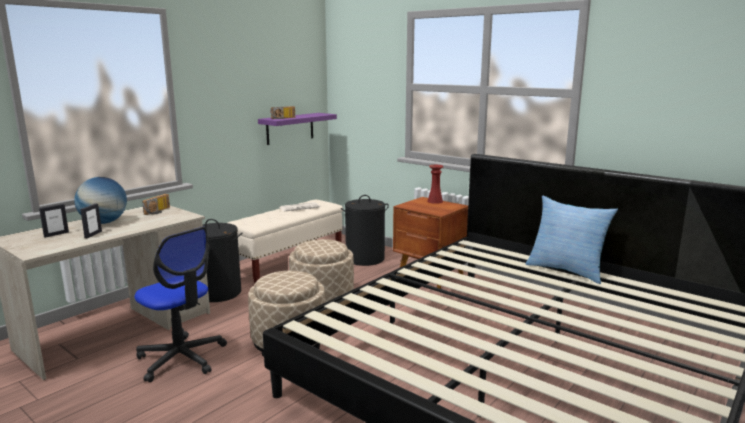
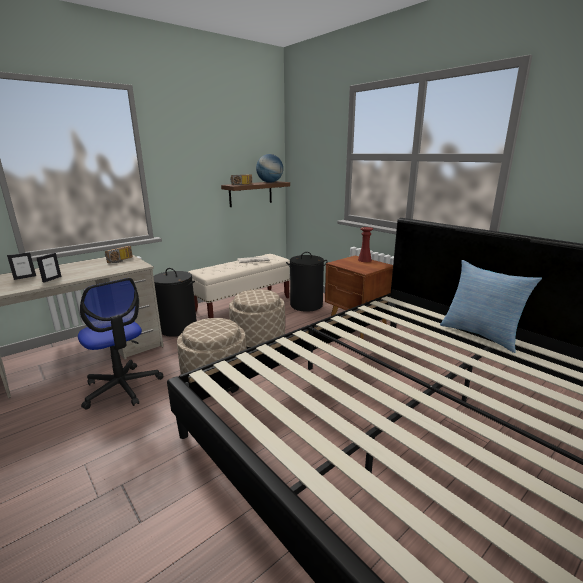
camera: 10 degrees right, 5 degrees up
(104, 222) = (70, 268): globe -> globe (270, 182)
(290, 128) = (250, 194): purple shelf -> brown shelf

